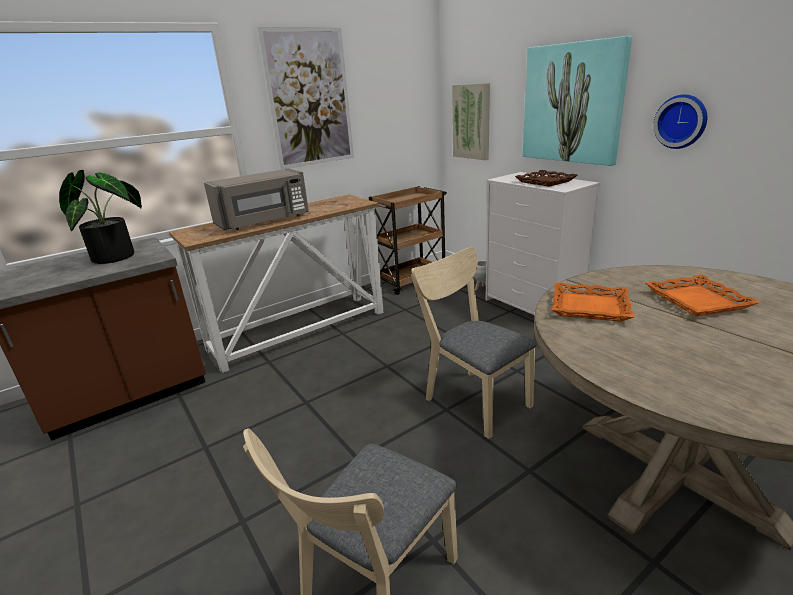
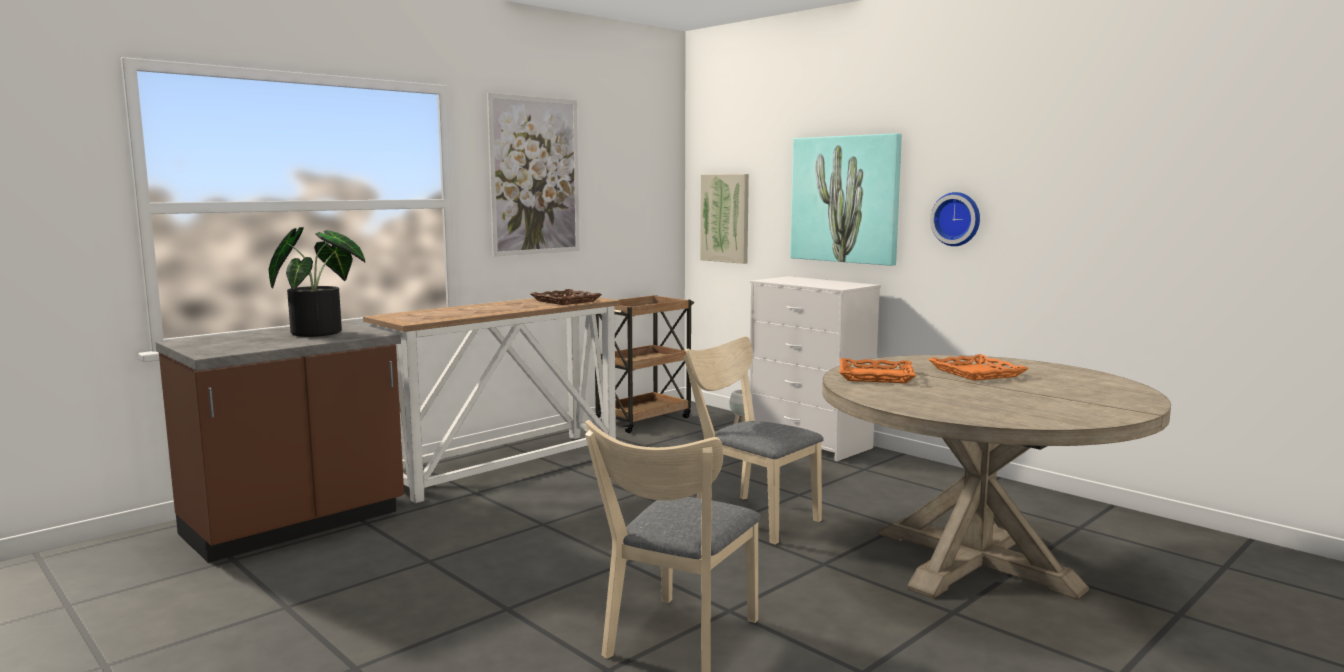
camera: 10 degrees left, 15 degrees down
(264, 221) = (484, 310): grey microwave -> none
(545, 181) = (820, 283): brown tray -> brown tray (566, 301)

